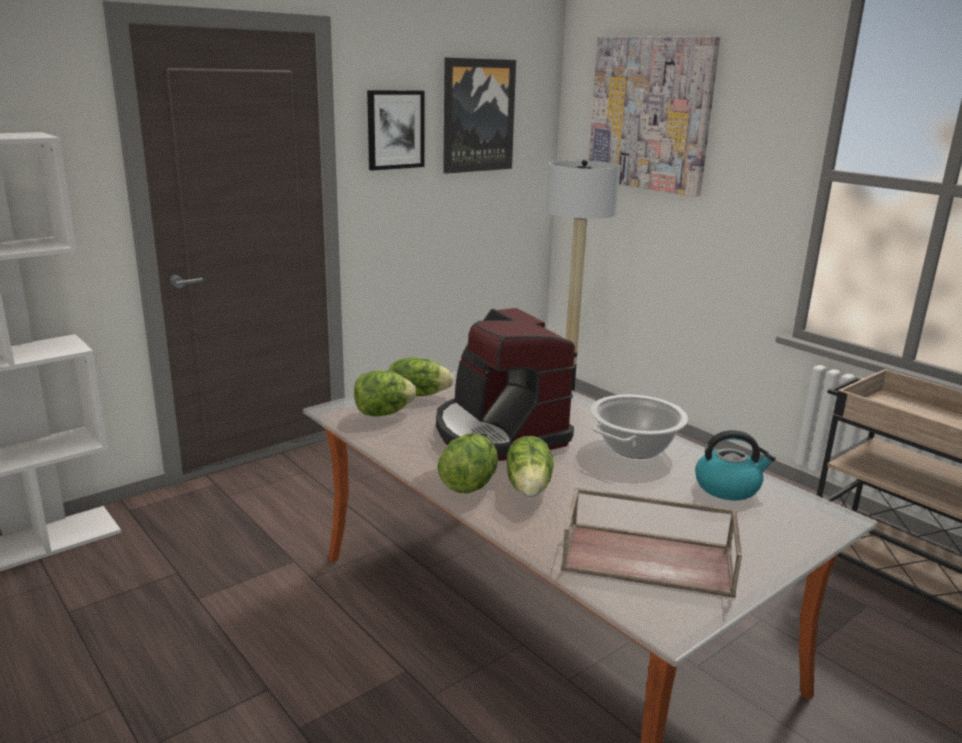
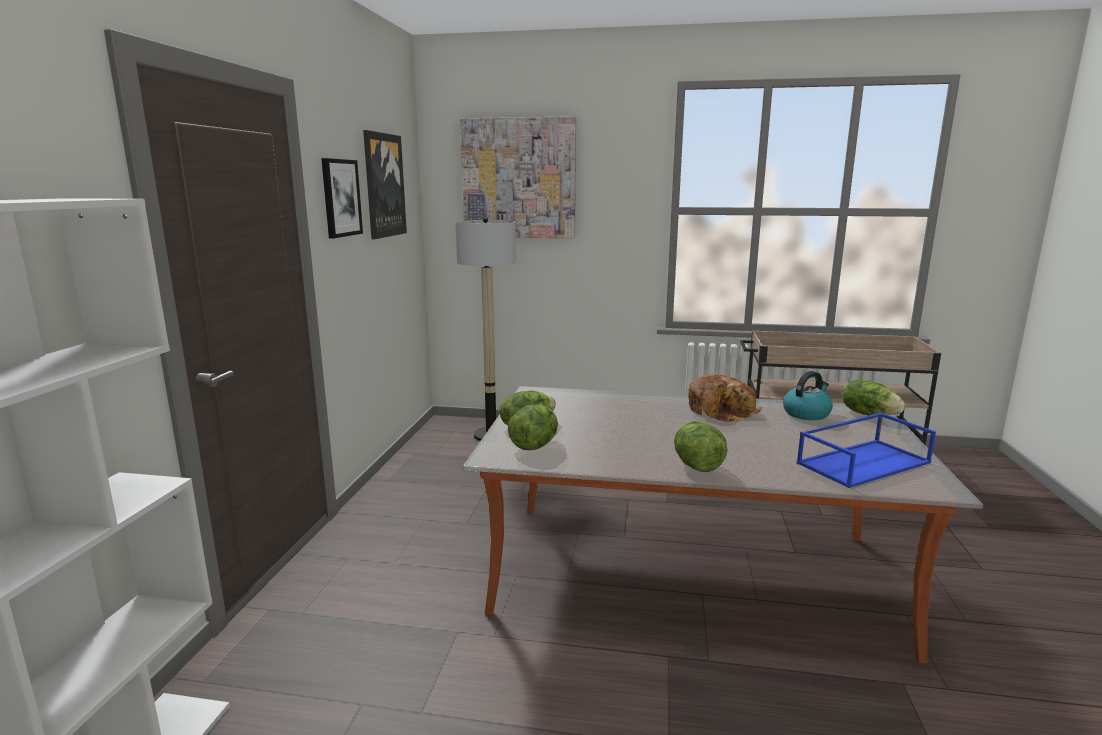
camera: 40 degrees left, 5 degrees down
(499, 432) = (636, 429): coffee machine -> none
(529, 487) = (729, 453): lettuce -> lettuce (868, 414)
(634, 447) = (722, 410): cooking pot -> bread
(650, 558) = (863, 462): brown tray -> blue tray

